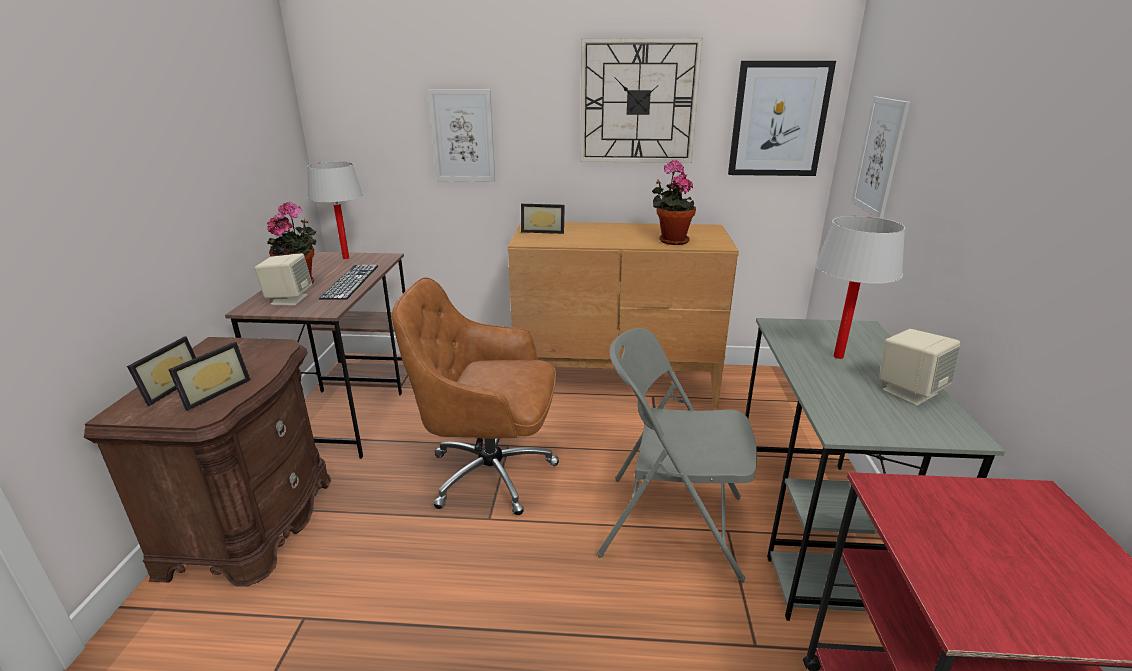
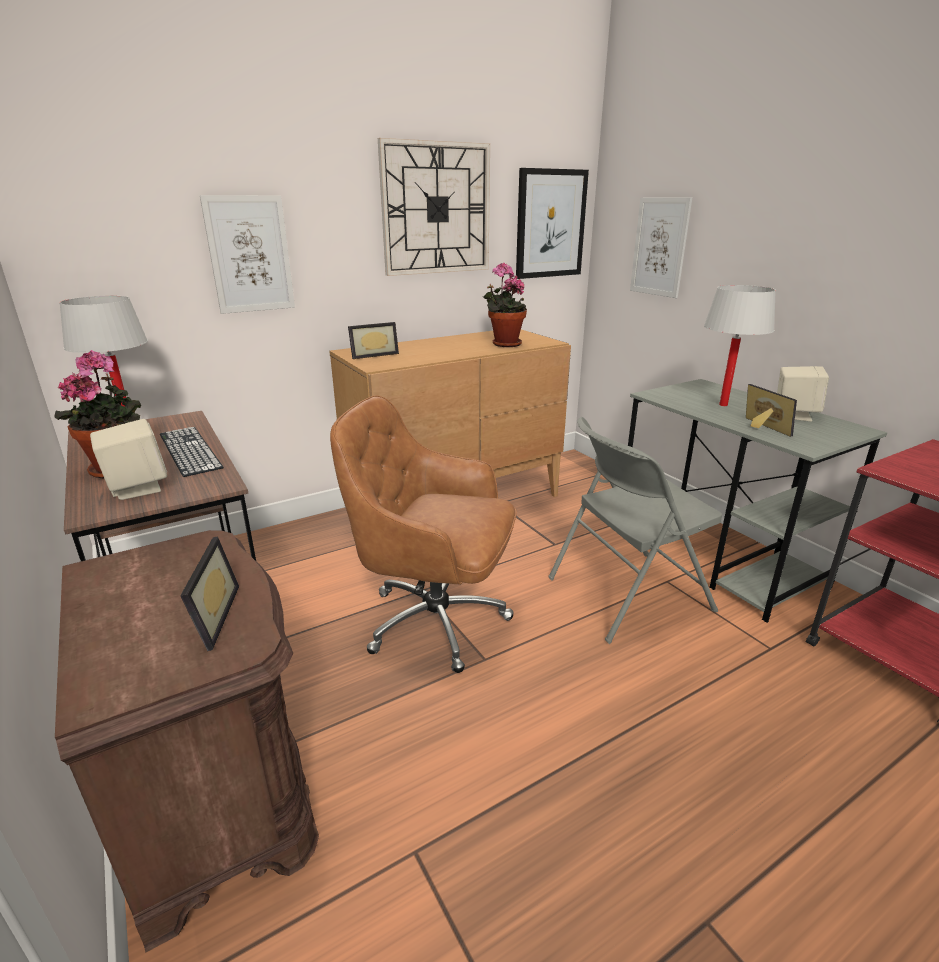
camera: 35 degrees left, 0 degrees up
(168, 387) = (120, 640): picture frame -> picture frame (761, 428)
(491, 472) = (436, 619): brown office chair -> brown office chair turned 45 degrees clockwise

